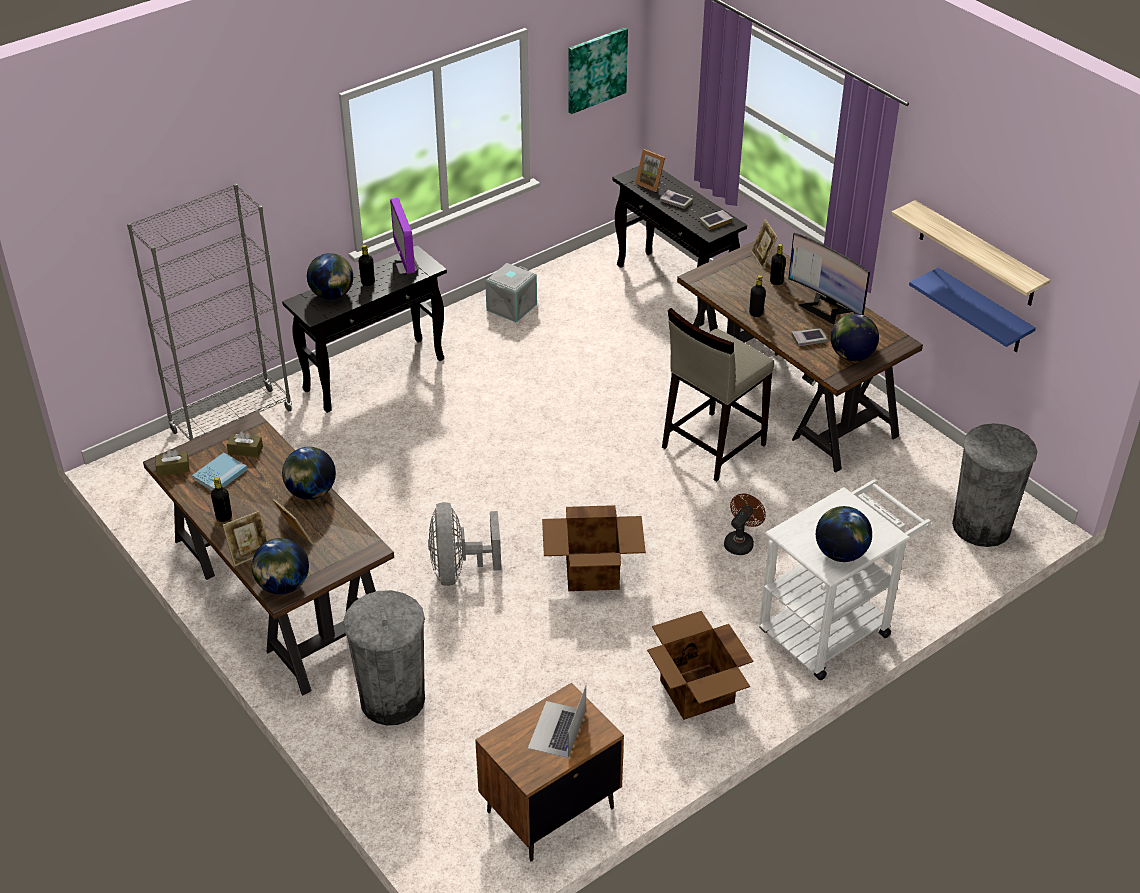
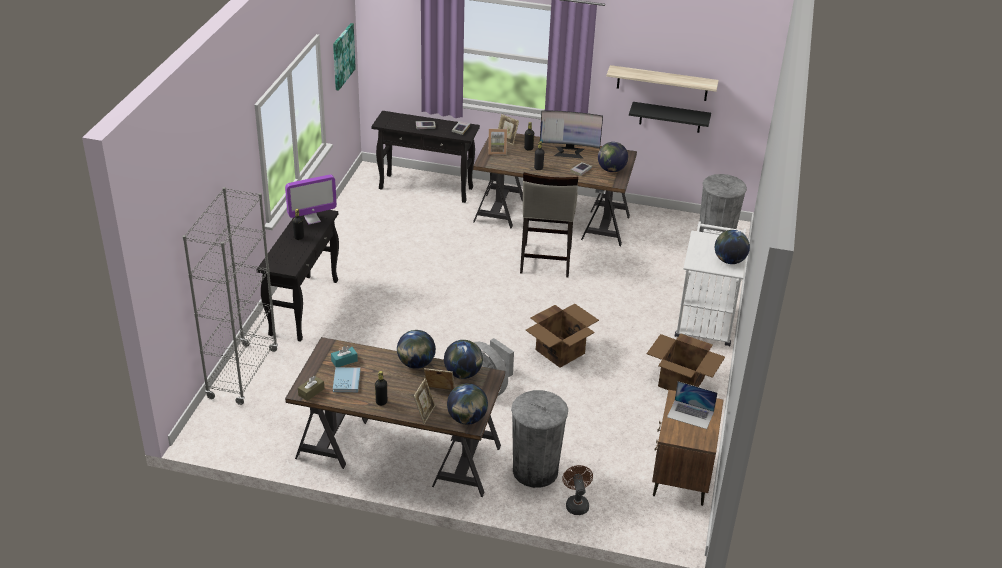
camera: 40 degrees left, 5 degrees down
(245, 450) = (344, 361): brown tissue box -> turquoise tissue box
(332, 295) = (285, 253): globe -> globe (463, 373)
(407, 267) = (312, 219): monitor -> monitor turned 60 degrees counterclockwise
(511, 307) = (342, 235): grey storage box -> none
(557, 729) = (690, 414): laptop -> laptop turned 45 degrees counterclockwise
(651, 184) = (399, 122): picture frame -> picture frame (497, 151)
(740, 542) = (616, 301): brown fan -> brown fan (576, 503)
(982, 312) = (670, 117): blue shelf -> black shelf

